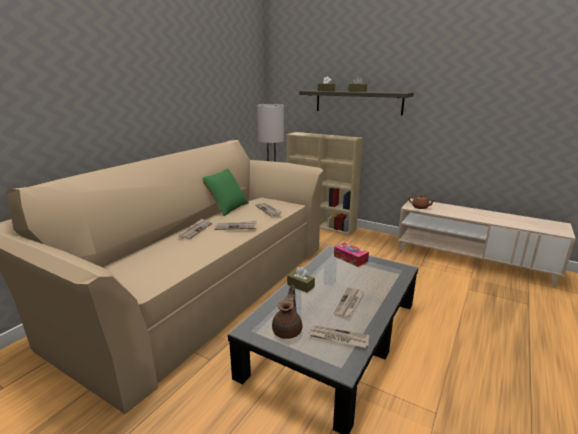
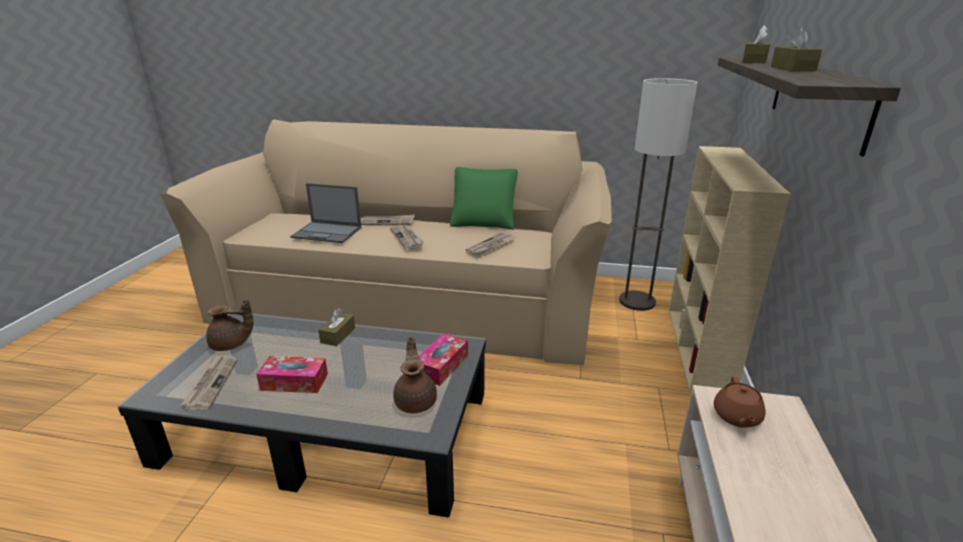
camera: 70 degrees right, 5 degrees up
(191, 251) = (328, 232): none -> laptop
(349, 303) = (294, 382): newspaper -> tissue box
(379, 268) = (416, 401): none -> brown teapot

